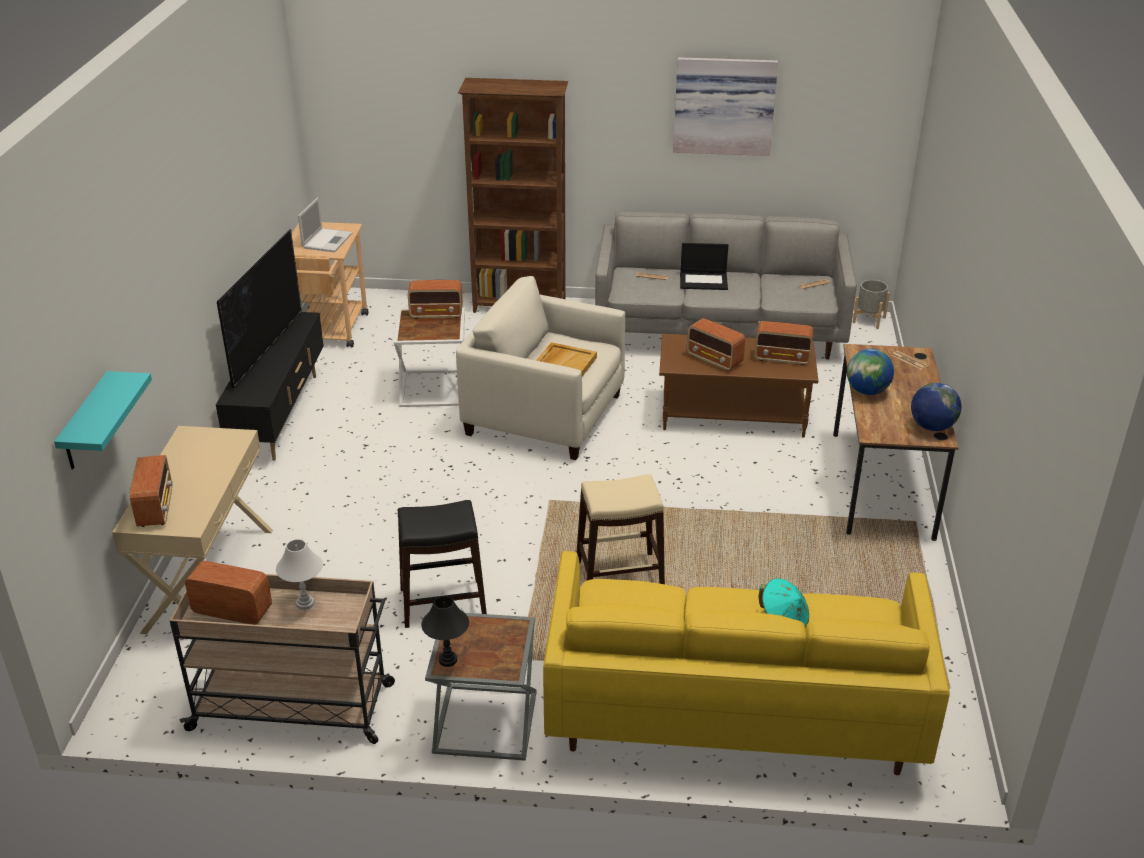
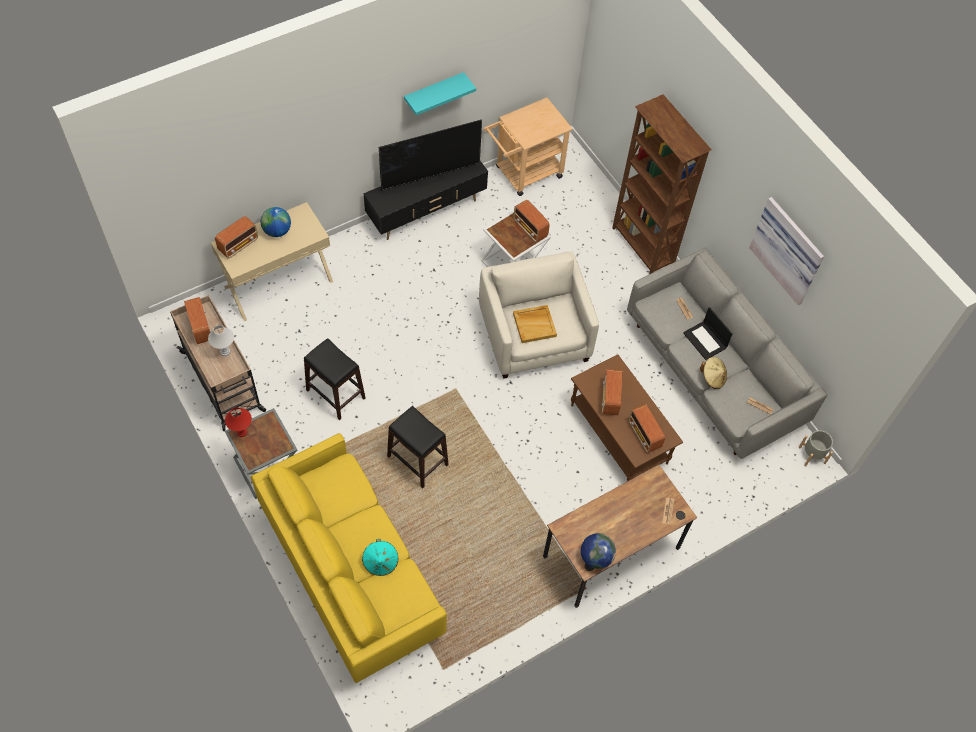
camera: 50 degrees right, 25 degrees up
(86, 423) = (208, 193): turquoise shelf -> turquoise shelf (434, 92)
(327, 240) = (536, 127): laptop -> none
(448, 660) = (242, 432): black table lamp -> red table lamp
(620, 576) = (417, 461): beige stool -> black stool
(753, 294) = (712, 377): none -> beige hat
(867, 391) = (609, 503): globe -> globe (277, 231)

